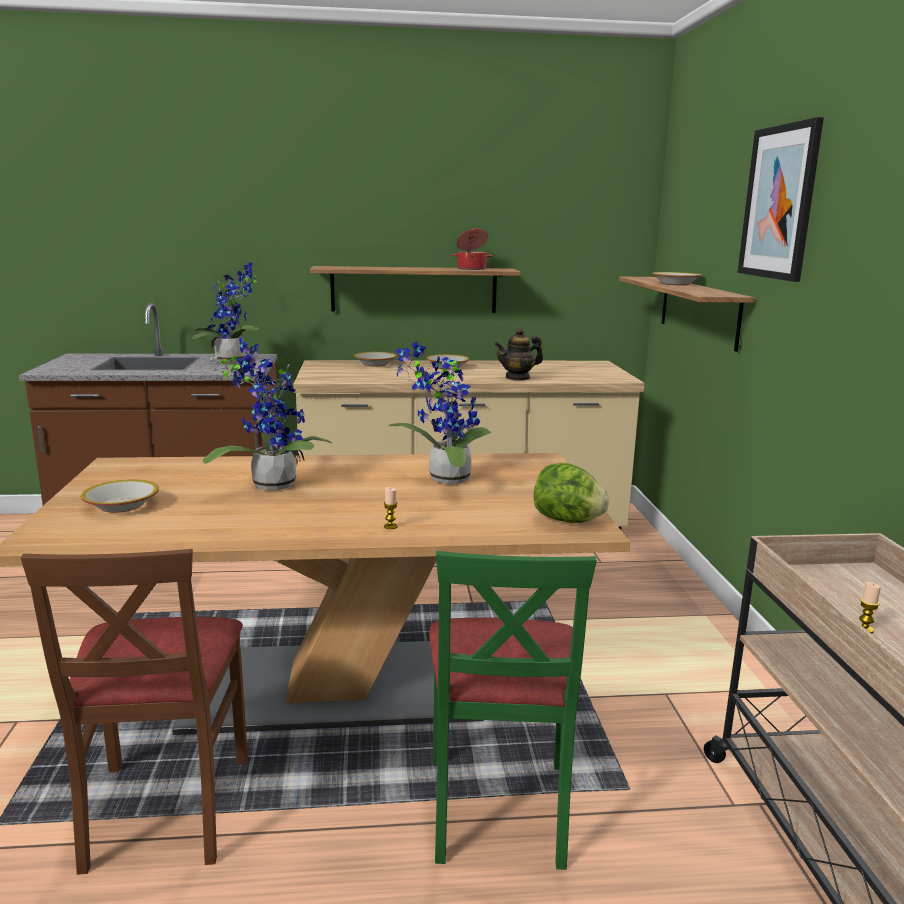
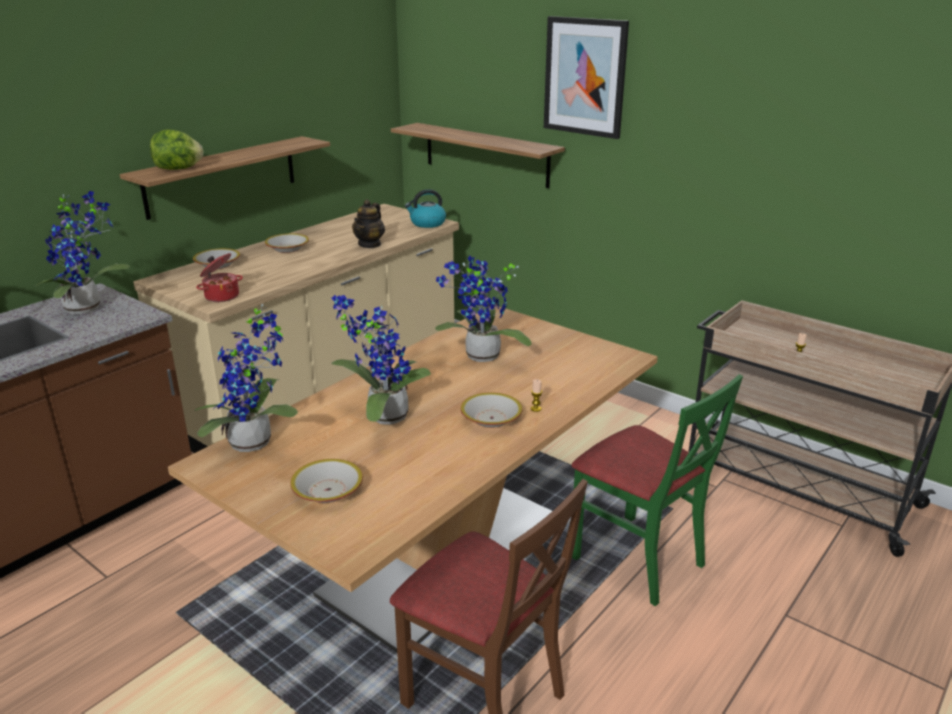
camera: 45 degrees left, 10 degrees up
(164, 465) = (256, 443): none -> potted plant
(471, 269) = (281, 146): cooking pot -> cooking pot (221, 296)
(567, 520) = (606, 356): lettuce -> lettuce (178, 169)
(609, 377) = (427, 223): none -> kettle
(675, 284) = (469, 135): bowl -> bowl (491, 419)

